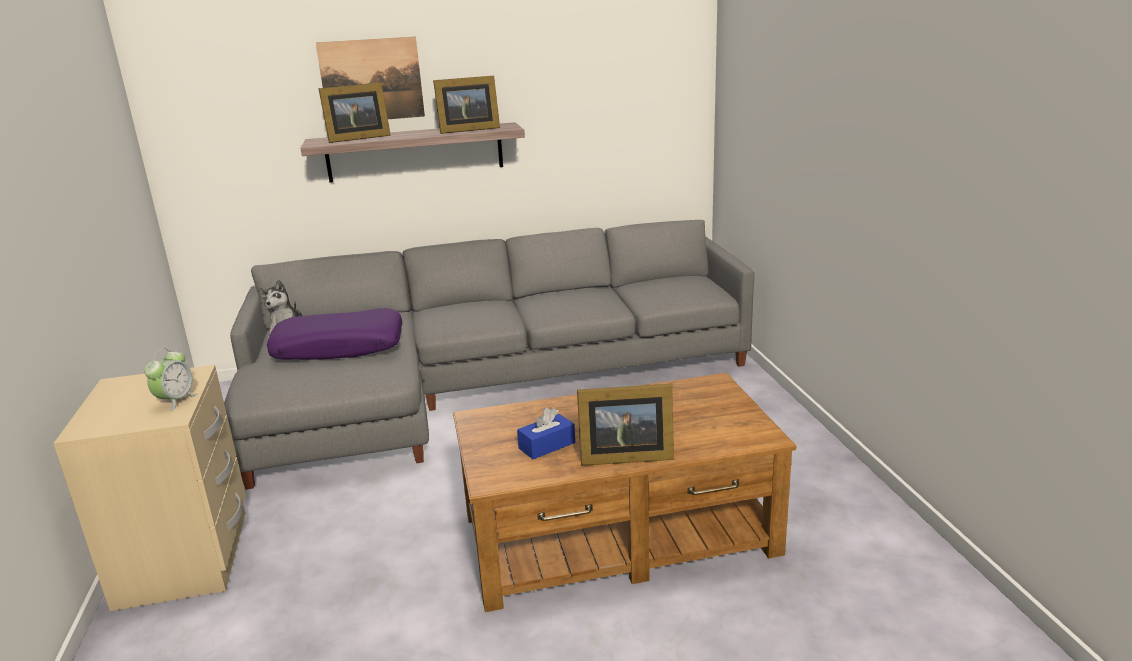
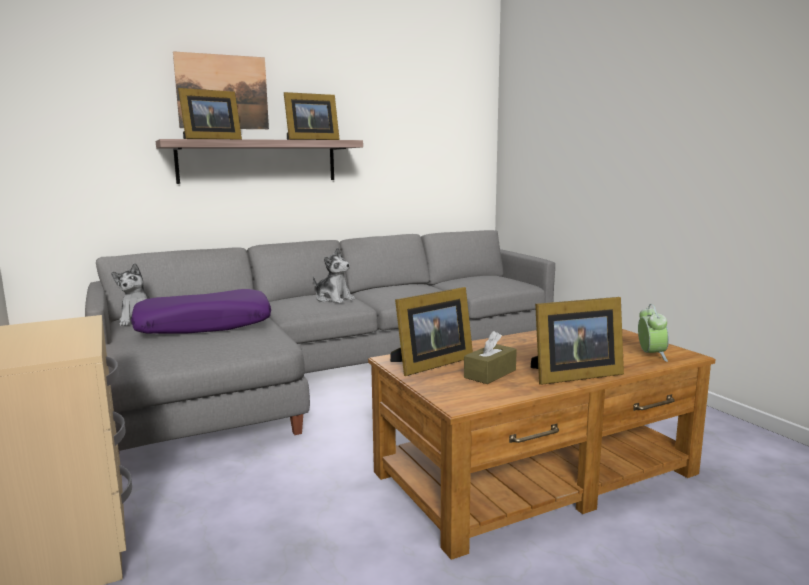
camera: 15 degrees left, 10 degrees down
(175, 401) = (71, 340): alarm clock -> alarm clock (651, 355)
(485, 312) = (333, 299): none -> plush toy
(502, 426) = (430, 364): none -> picture frame
(547, 445) = (490, 373): blue tissue box -> brown tissue box

